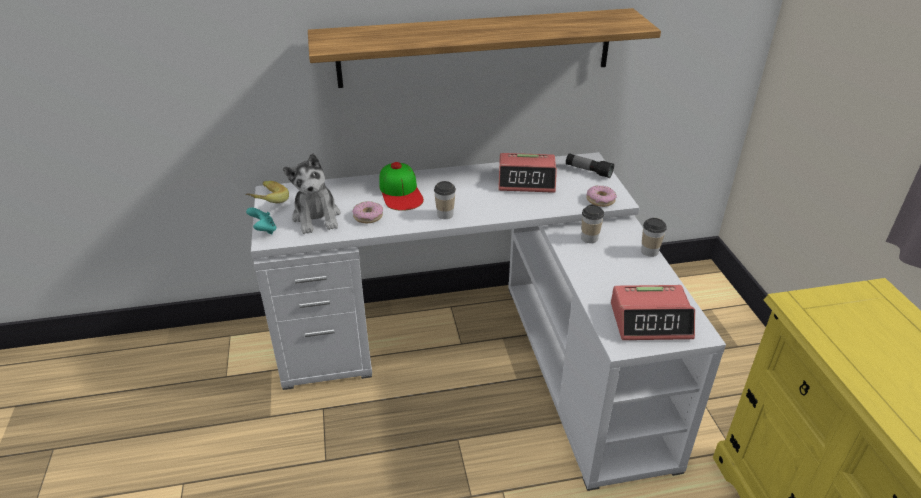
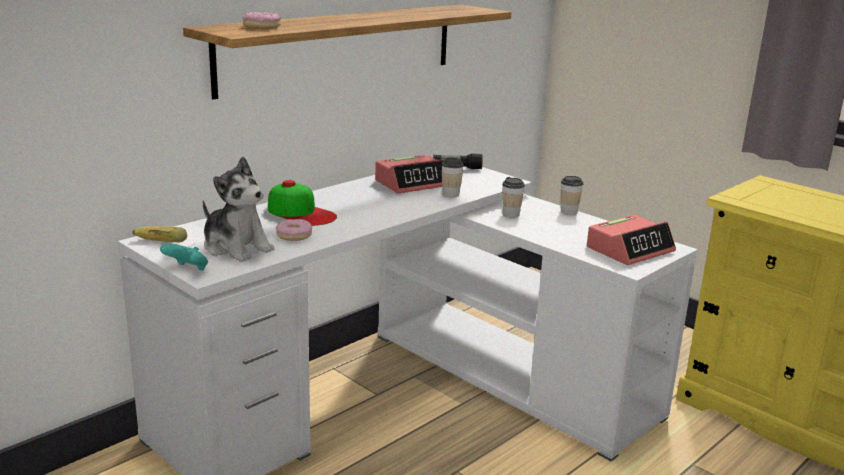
camera: 35 degrees left, 15 degrees down
(445, 214) = (371, 218): cup -> cup (451, 194)
(600, 200) = (495, 183): donut -> donut (261, 27)

